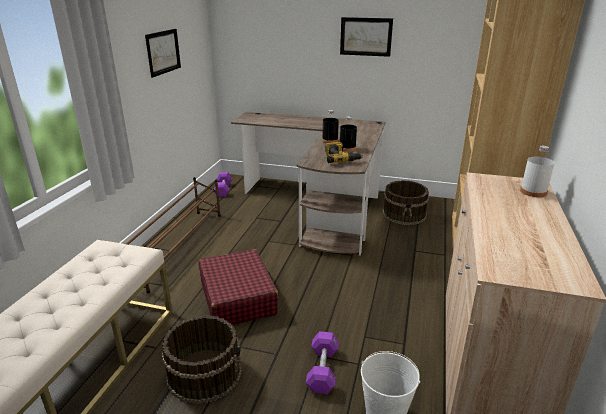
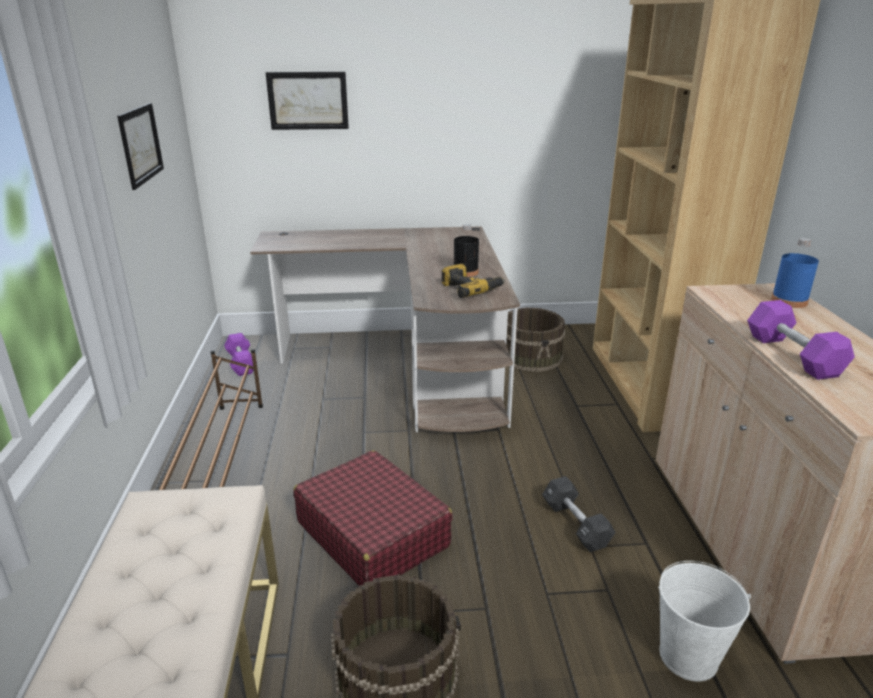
camera: 20 degrees left, 0 degrees up
(322, 370) = (566, 613): purple dumbbell -> purple dumbbell (793, 355)
(330, 140) = (430, 263): black bottle -> none
(364, 321) = (575, 524): none -> black dumbbell
(366, 36) = (445, 103): picture -> picture (308, 100)
(533, 192) = (789, 301): white bottle -> blue bottle

